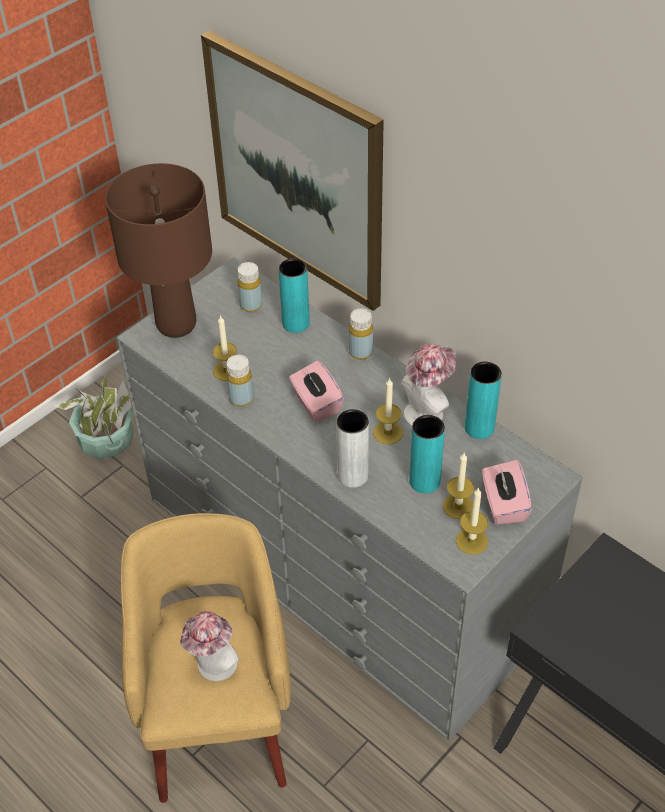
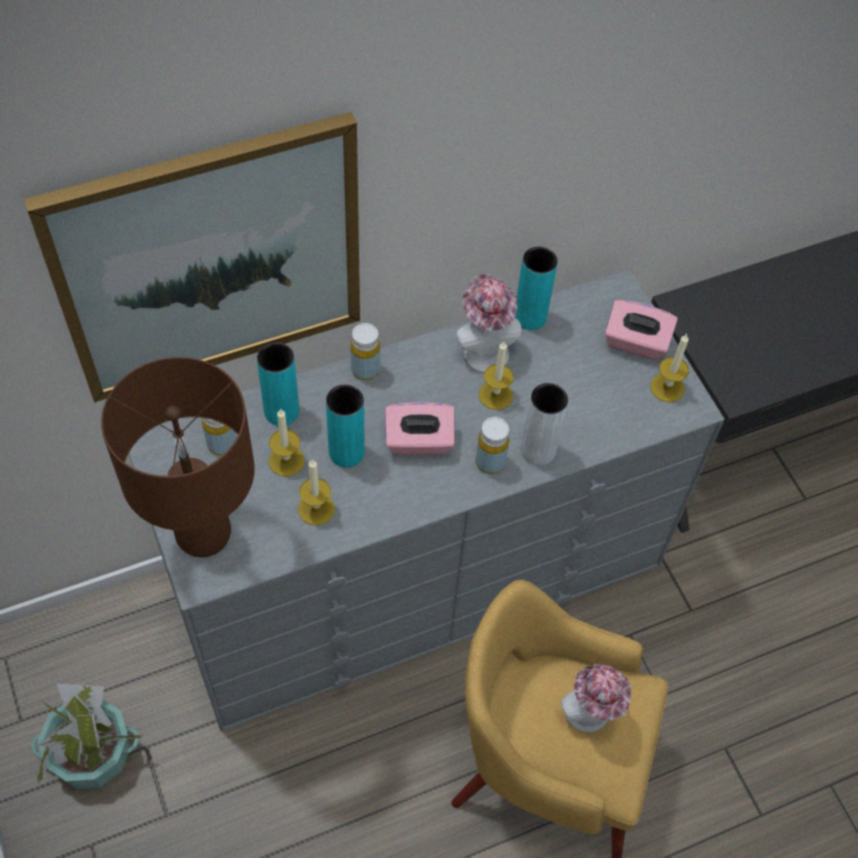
camera: 70 degrees left, 10 degrees up
(241, 398) = (370, 511): yellow bottle -> yellow bottle (490, 462)
(424, 481) = (576, 392): turquoise vase -> turquoise vase (346, 452)
(458, 506) = (620, 379): candle -> candle (286, 460)

